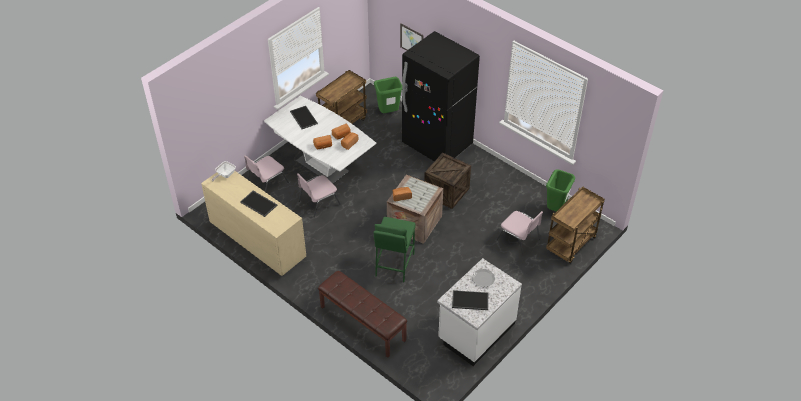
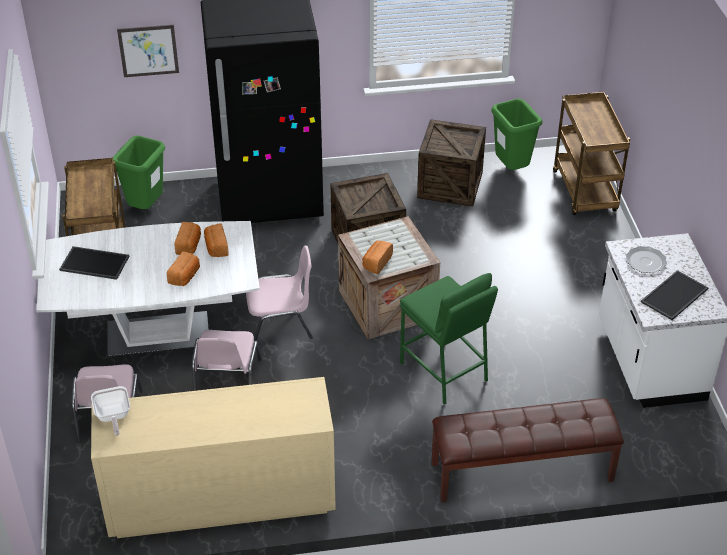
camera: 50 degrees left, 5 degrees down
(259, 203) = (232, 409): tray -> none
(518, 195) = (450, 185): none -> crate
(519, 239) = (528, 229): pink chair -> pink chair (280, 323)

